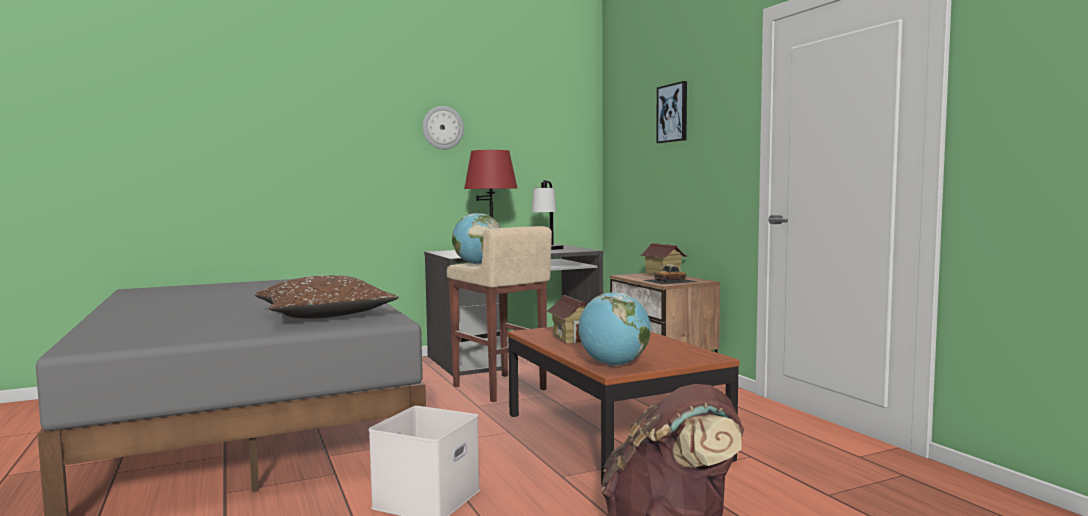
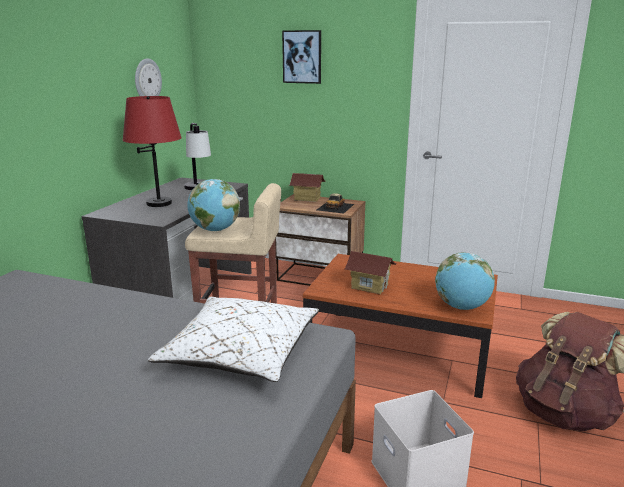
camera: 45 degrees left, 15 degrees up
(324, 316) = (240, 353): brown pillow -> white pillow
(443, 127) = (76, 69): wall clock -> wall clock (147, 80)

